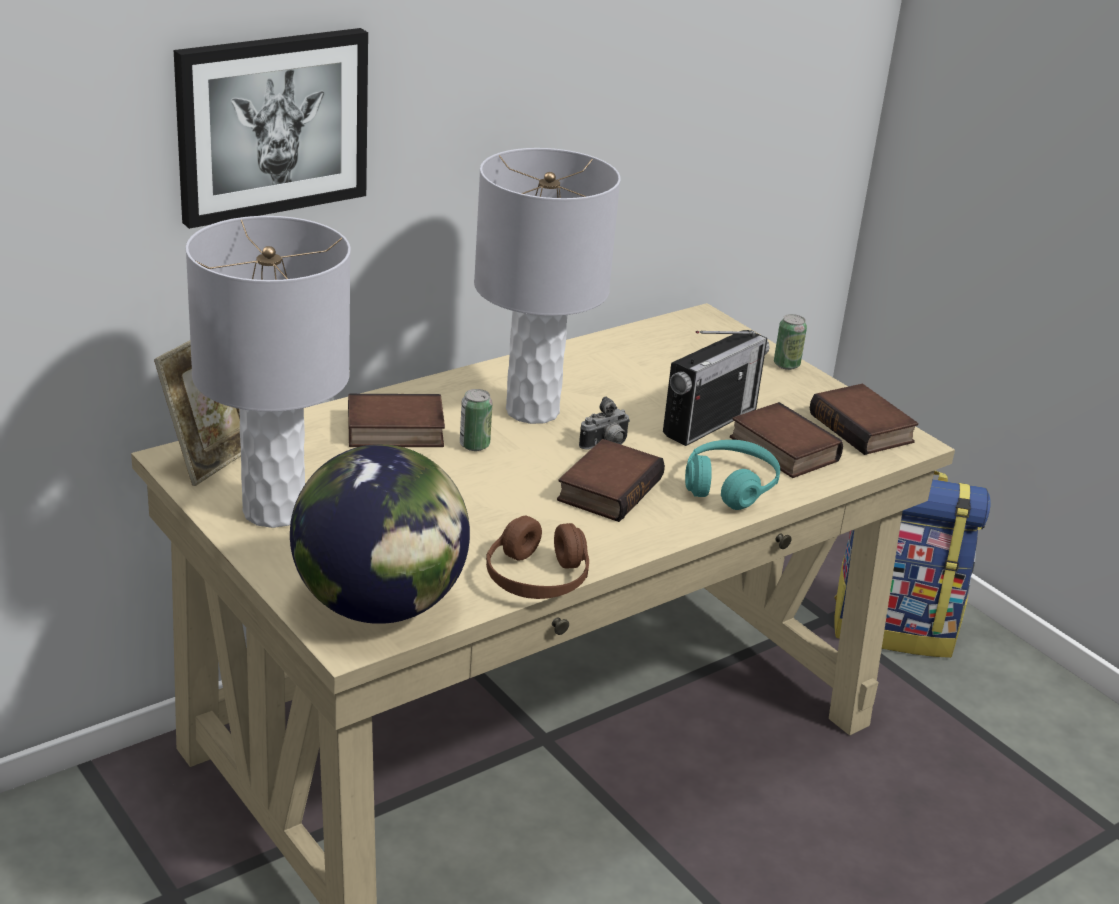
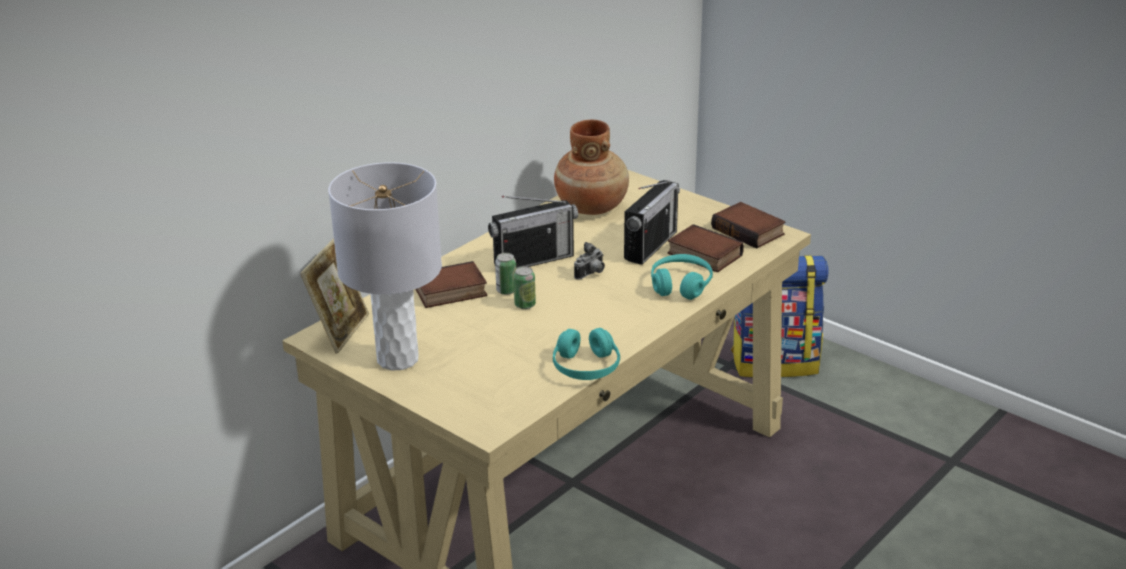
camera: 10 degrees left, 0 degrees up
(271, 124) = (343, 101): picture -> none
(379, 606) = (496, 404): globe -> none
(533, 410) = (533, 260): grey table lamp -> radio
(537, 578) = (586, 367): brown headphones -> turquoise headphones
(607, 488) = (604, 301): book -> none
(649, 353) = (591, 207): none -> brown vase
(786, 365) = (684, 198): can -> can (525, 305)

